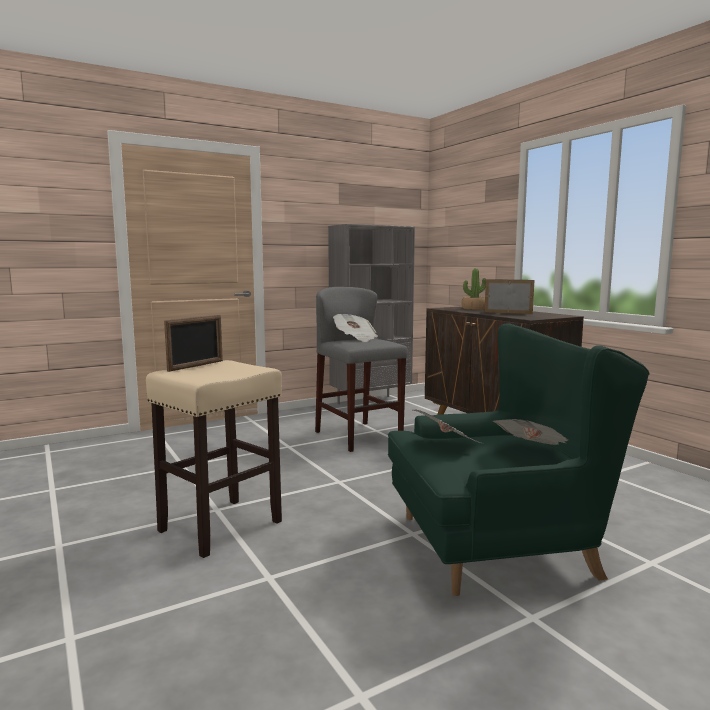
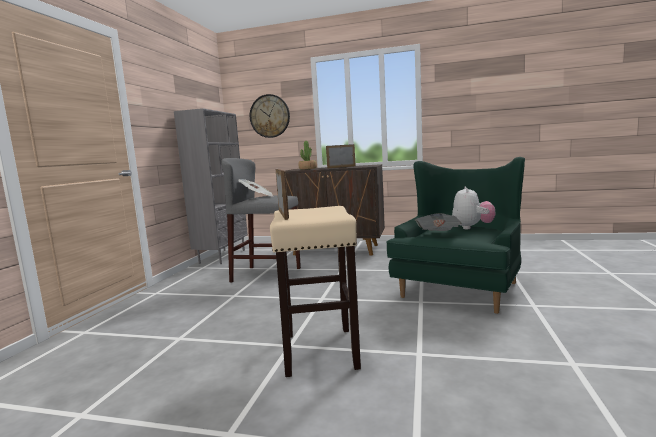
camera: 45 degrees left, 0 degrees up
(469, 228) = (269, 116): none -> wall clock
(531, 452) = (472, 227): newspaper -> plush toy

